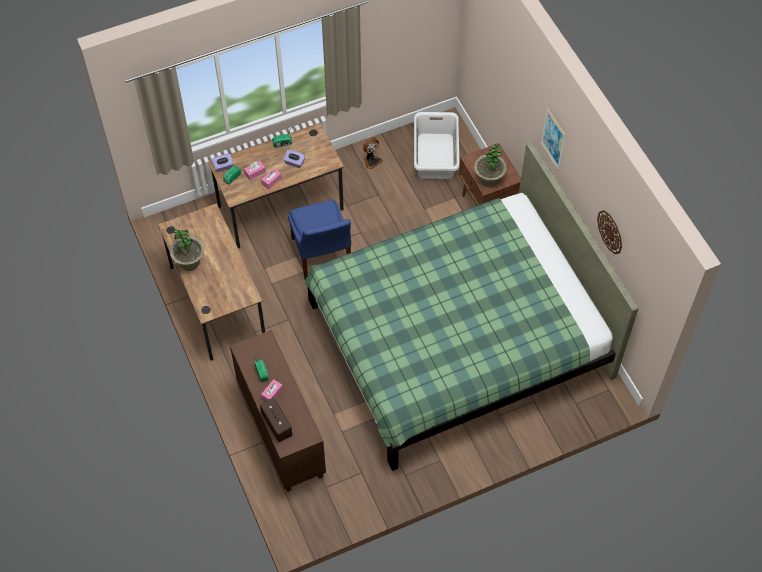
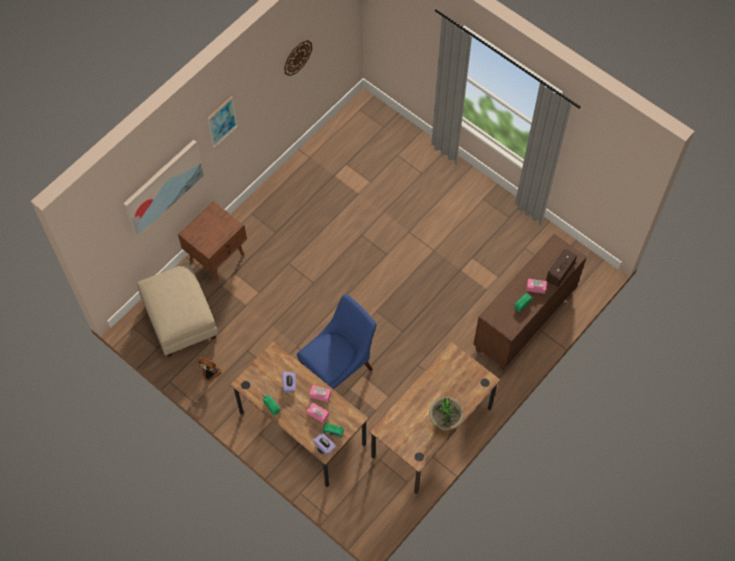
camera: 115 degrees left, 5 degrees up
(436, 156) = (180, 320): white laundry basket -> beige ottoman
(457, 338) = (367, 228): green bed -> none
(489, 179) = (224, 226): potted plant -> none
(510, 85) = (163, 187): none -> picture

